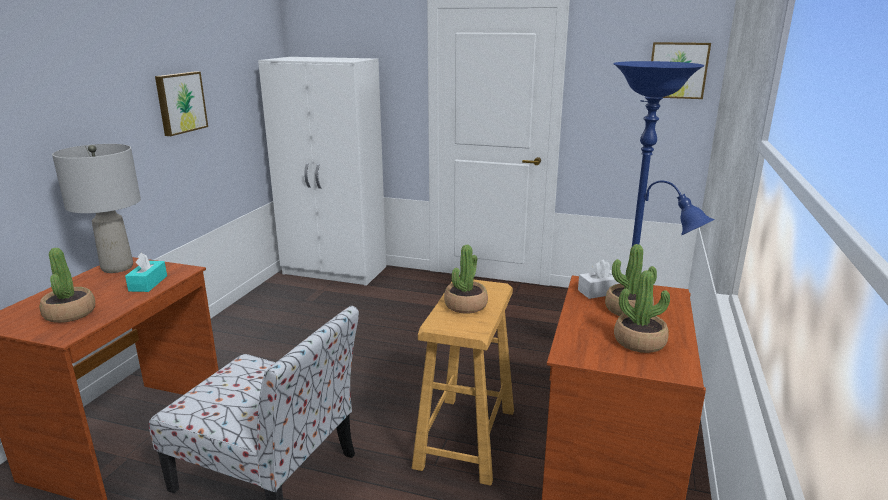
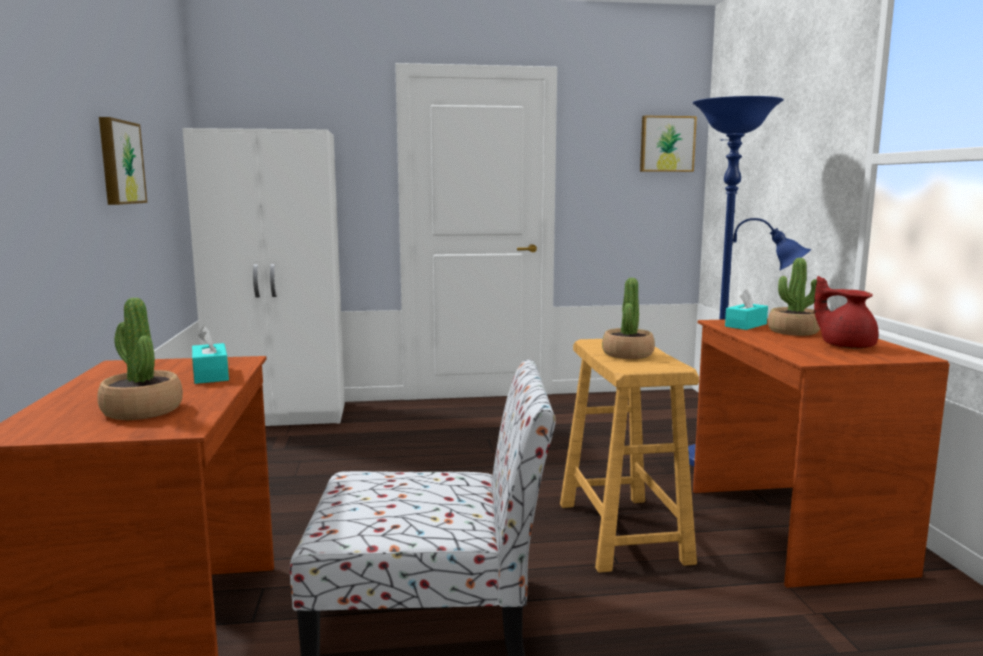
camera: 25 degrees left, 10 degrees down
(116, 268) = (125, 369): grey table lamp -> none
(600, 291) = (746, 325): white tissue box -> turquoise tissue box
(639, 342) = (845, 346): potted plant -> red teapot

